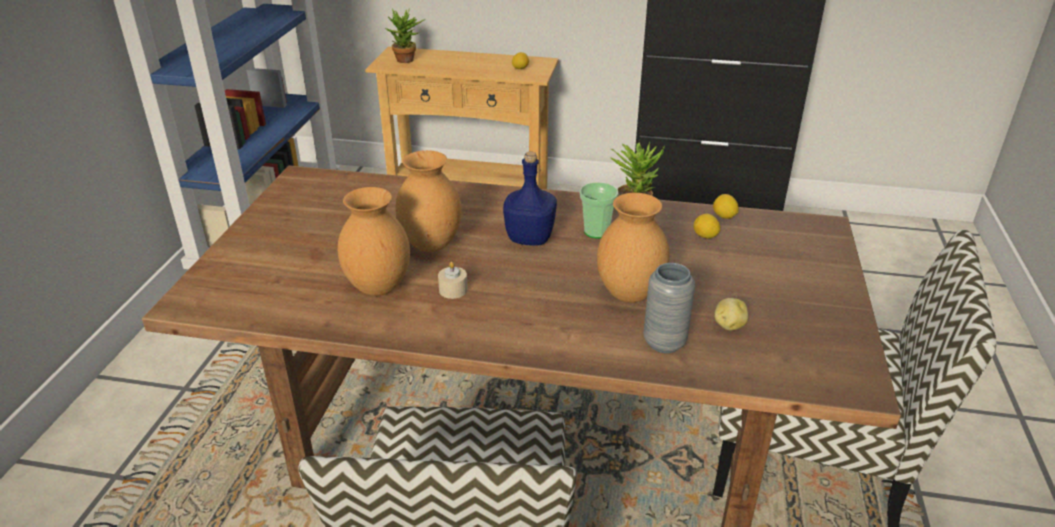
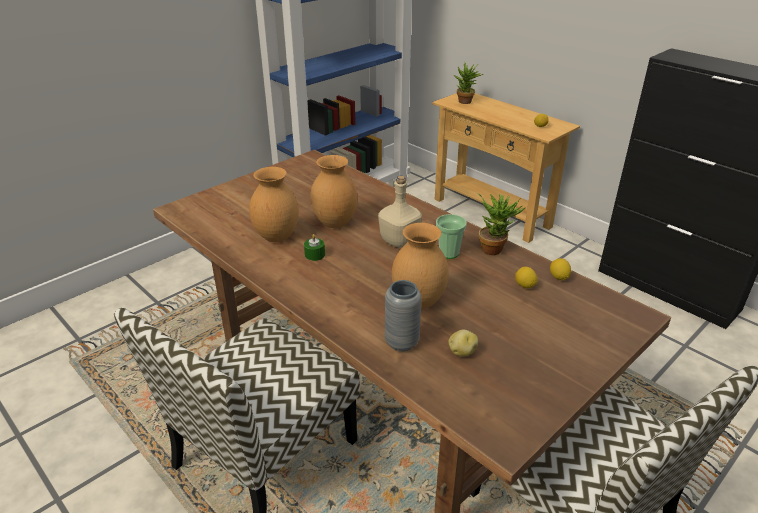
camera: 35 degrees right, 0 degrees up
(453, 290) = (315, 255): beige candle -> green candle
(530, 238) = (398, 241): blue bottle -> beige bottle

